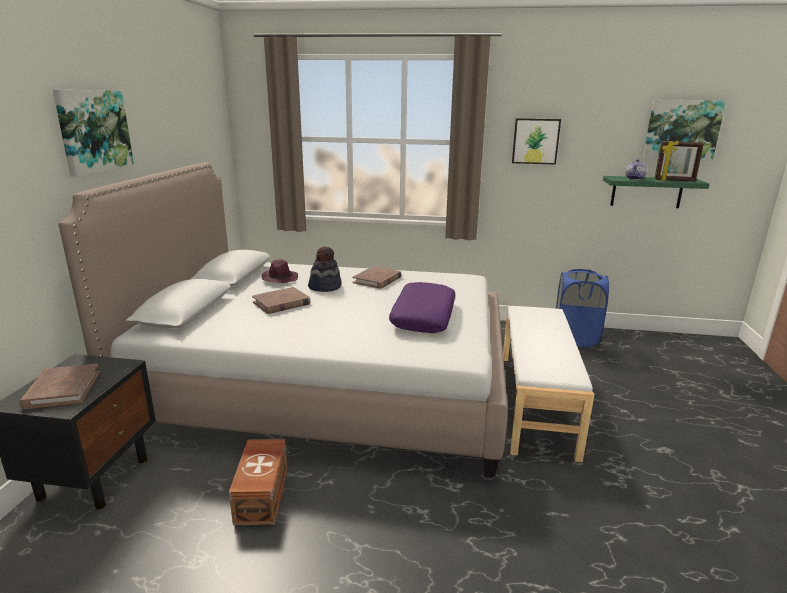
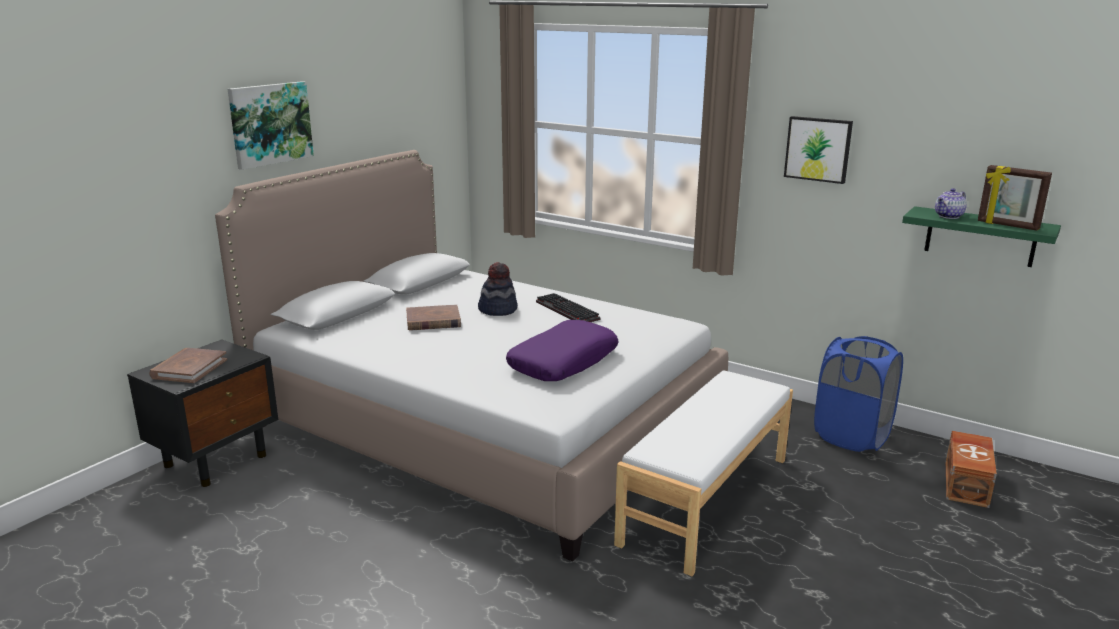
camera: 25 degrees right, 0 degrees up
(263, 494) = (337, 512): brown storage box -> brown storage box (967, 483)
(279, 279) = (461, 293): purple hat -> none
(377, 280) = (565, 311): brown book -> keyboard
(682, 129) = (1036, 149): picture -> none

